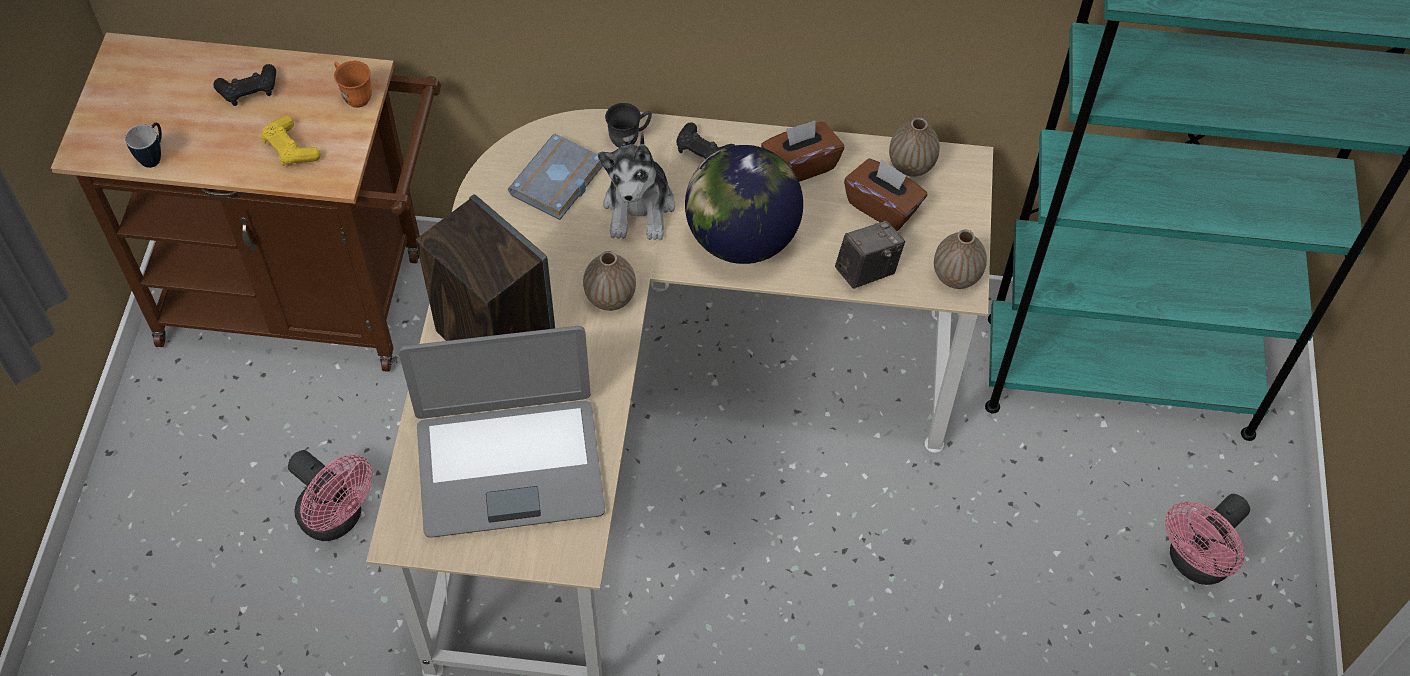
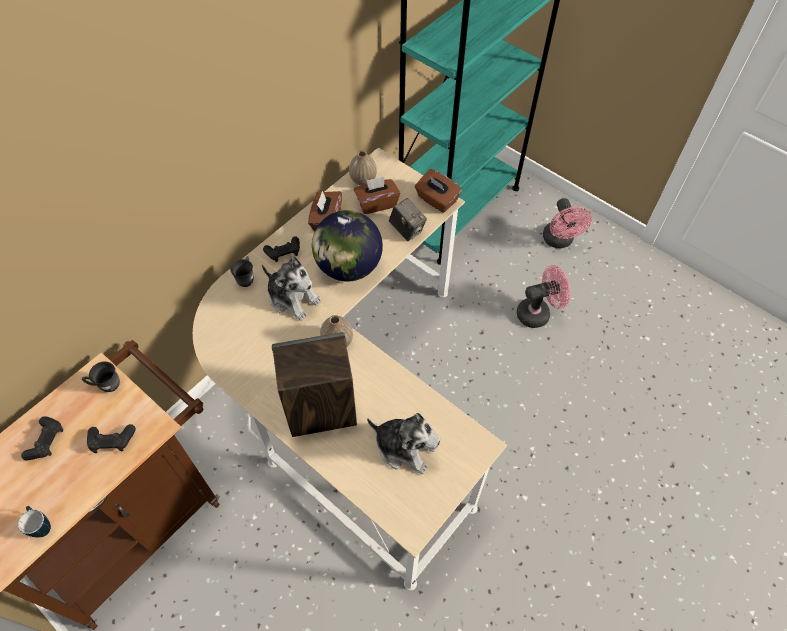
camera: 55 degrees left, 0 degrees up
(290, 148) = (112, 441): yellow game controller -> black game controller
(337, 519) = (287, 584): pink fan -> pink fan (538, 313)
(354, 95) = (106, 385): orange mug -> grey mug
(509, 465) = (405, 447): laptop -> plush toy
(558, 183) = (246, 325): grey book -> none
(866, 270) = (407, 230): camera -> camera turned 135 degrees clockwise
(956, 276) = (436, 200): vase -> brown tissue box

